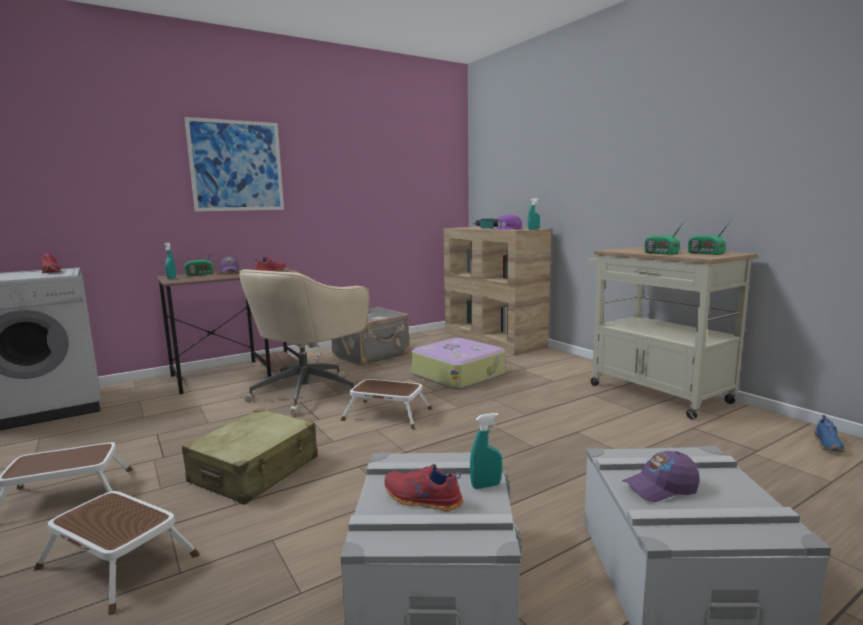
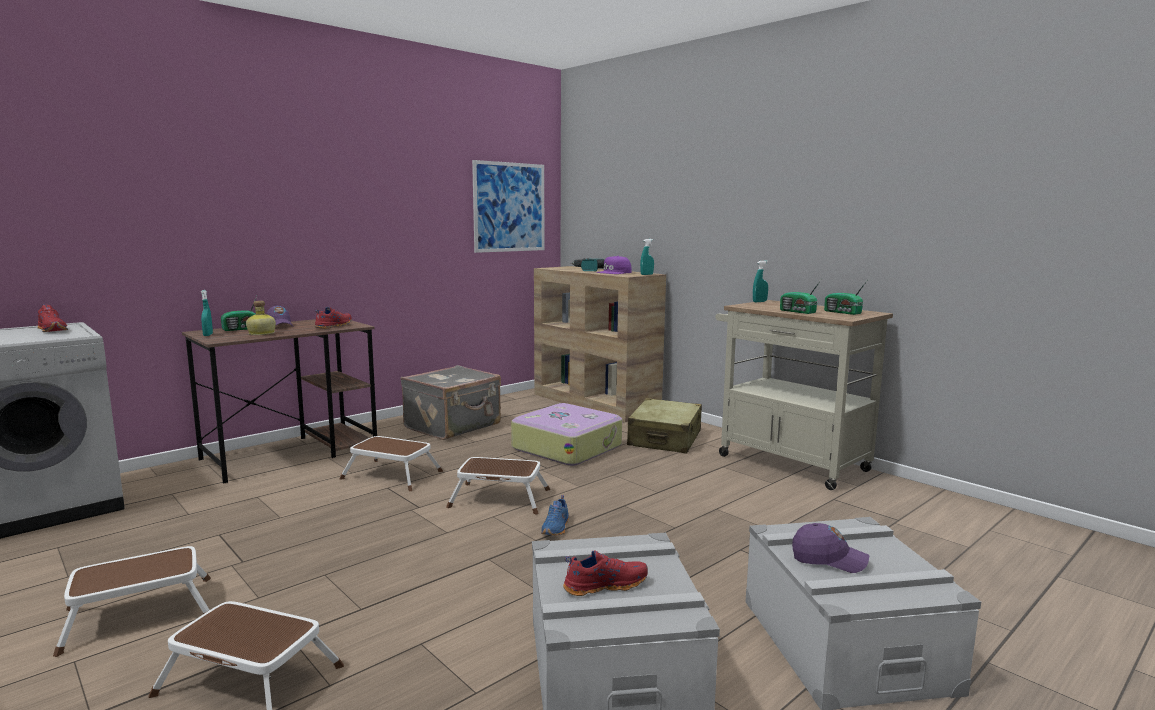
camera: 10 degrees left, 0 degrees up
(211, 277) = (261, 334): none -> bottle
(237, 166) = (285, 191): picture -> picture (509, 207)
(255, 470) = (367, 570): beige suitcase -> beige suitcase (665, 439)
(308, 392) = (392, 475): beige office chair -> brown step ladder
(422, 500) = (605, 585): red shoe -> red shoe turned 150 degrees clockwise
(486, 486) = (664, 567): turquoise spray bottle -> turquoise spray bottle (759, 302)
(660, 488) = (829, 560): purple cap -> purple cap turned 135 degrees counterclockwise
(829, 445) = (963, 511): blue shoe -> blue shoe (556, 528)

